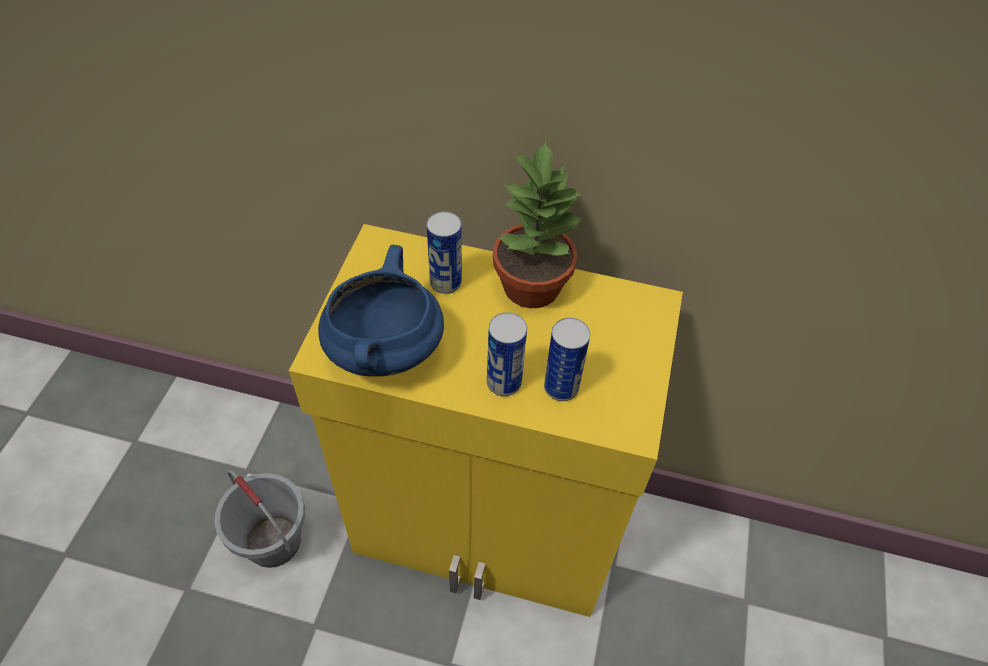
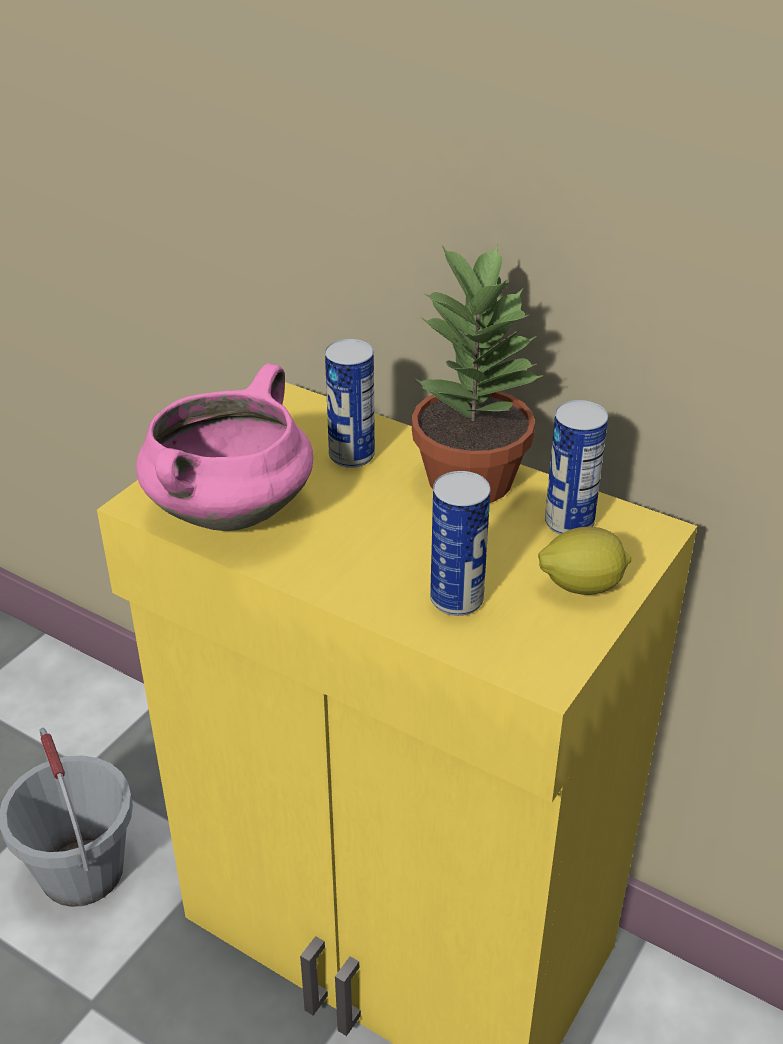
camera: 20 degrees right, 15 degrees down
(384, 350) = (230, 511): blue cooking pot -> pink cooking pot
(504, 382) = (376, 578): can -> can (569, 522)
(632, 357) = (581, 586): none -> lemon

